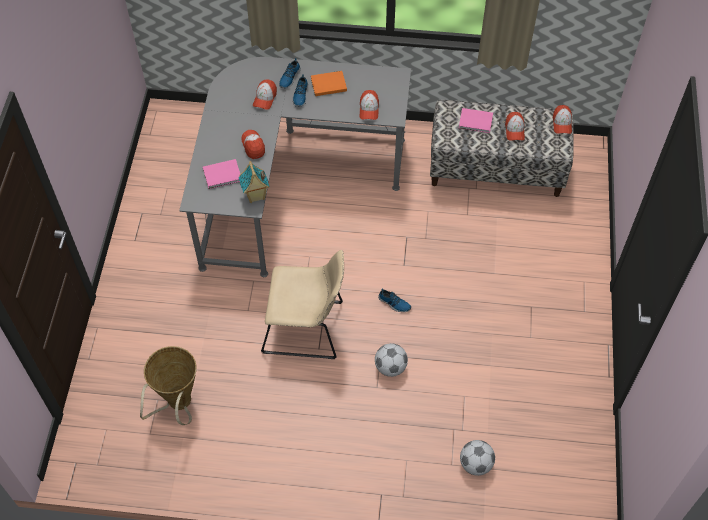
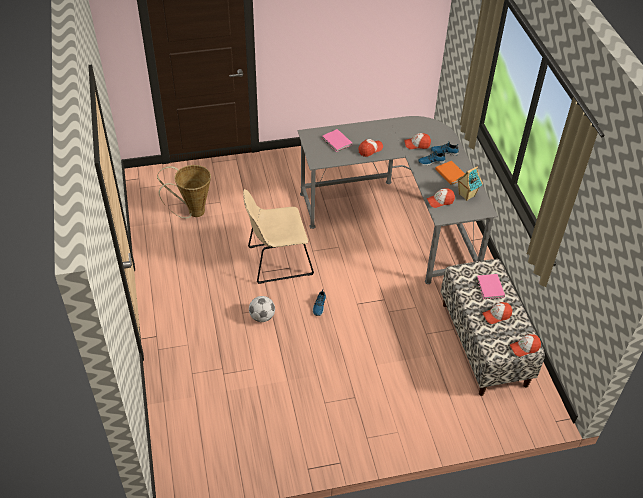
camera: 70 degrees right, 10 degrees down
(255, 196) = (326, 161): toy house -> toy house (466, 195)
(307, 328) = (277, 261): beige chair -> beige chair turned 90 degrees clockwise
(475, 464) = (196, 389): football -> none

